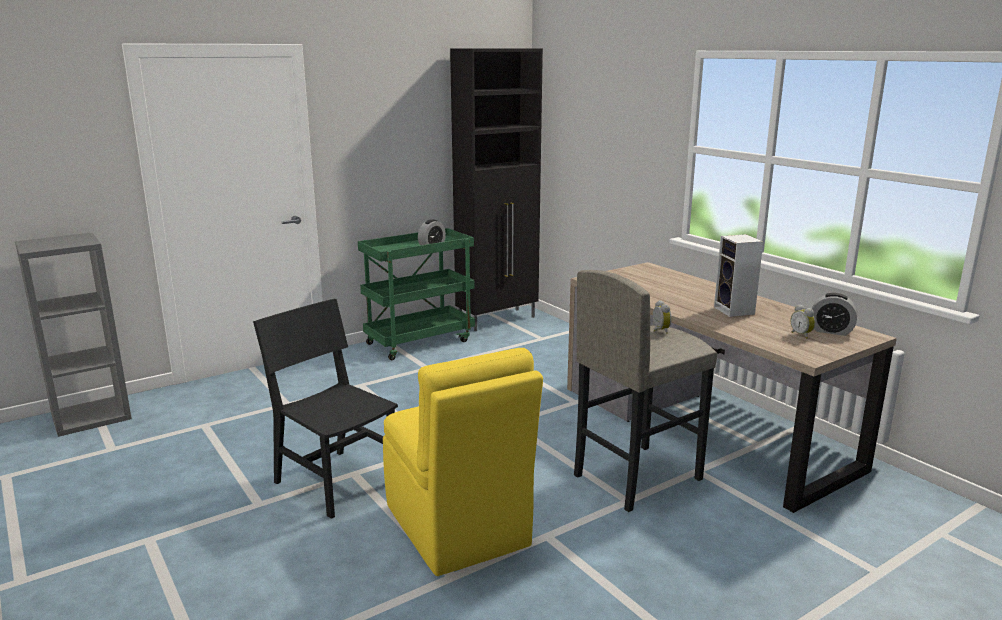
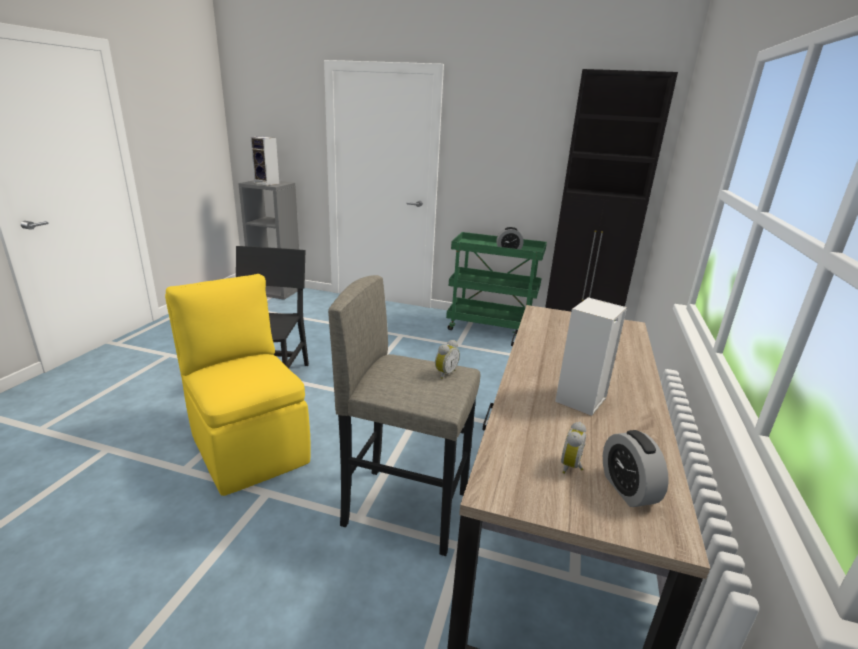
camera: 50 degrees right, 5 degrees up
(65, 242) = (267, 183): none -> speaker
(458, 528) = (248, 446): yellow chair -> yellow chair turned 120 degrees clockwise

